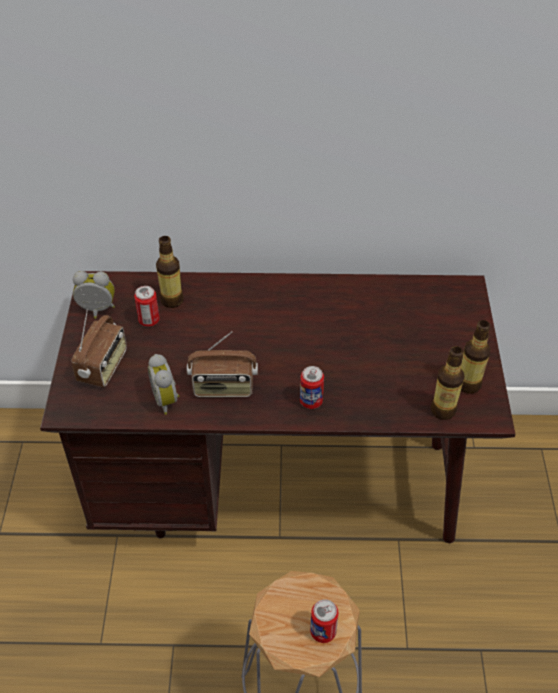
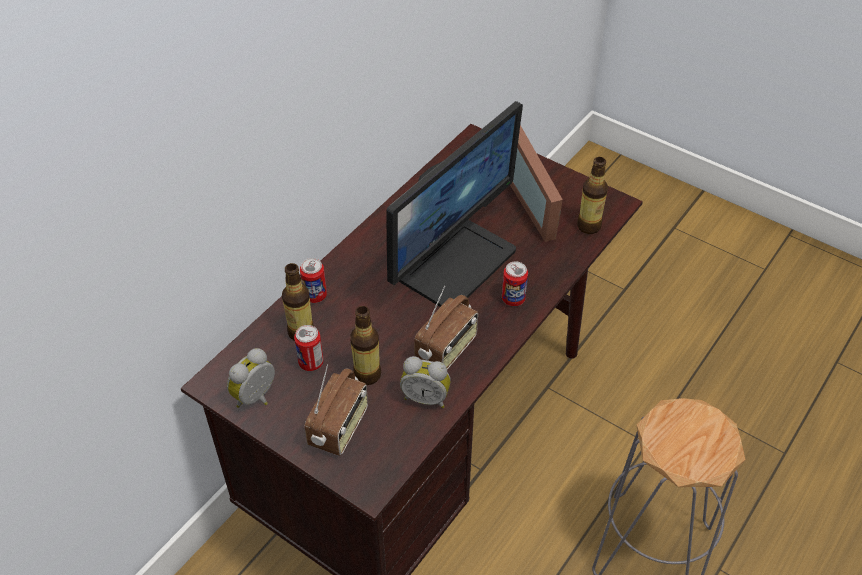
camera: 55 degrees left, 0 degrees up
(103, 367) = (340, 428): radio -> radio turned 60 degrees clockwise
(317, 346) = (455, 262): none -> monitor
(323, 631) = (711, 432): can -> can (315, 295)
(435, 363) = (537, 203): none -> picture frame
(468, 384) = (575, 197): bottle -> bottle (367, 374)

